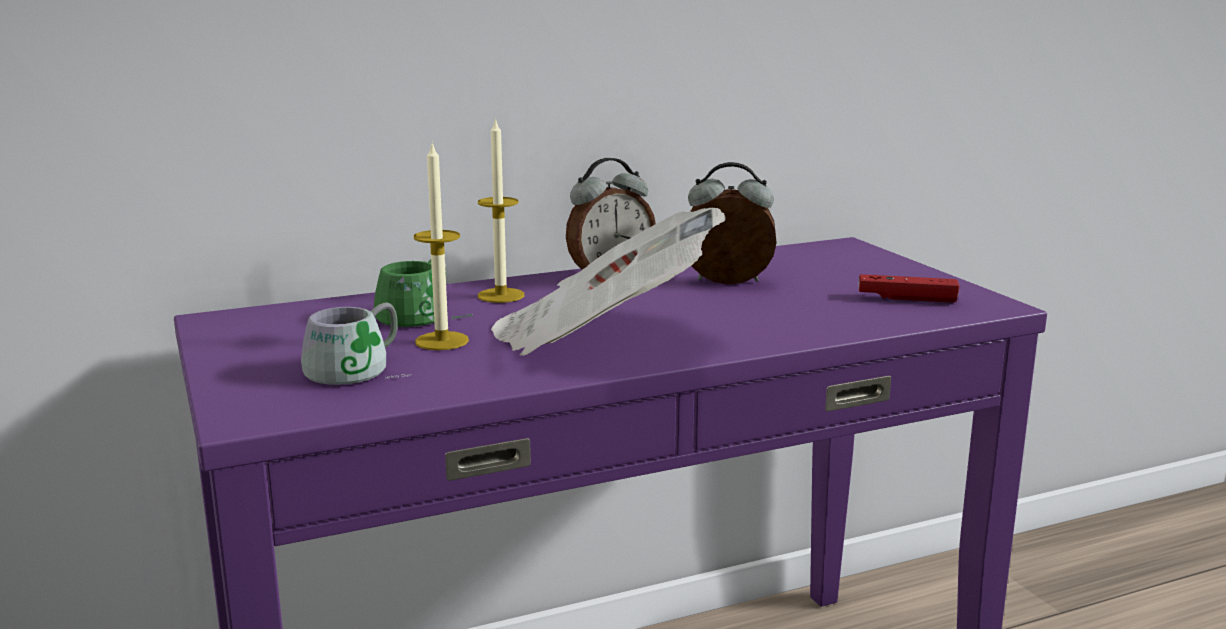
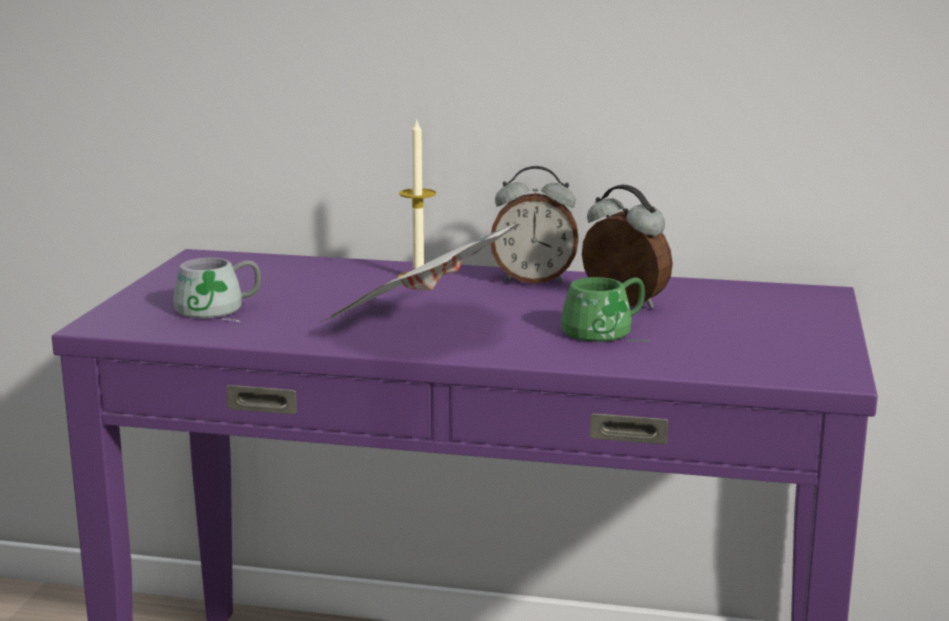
camera: 35 degrees right, 0 degrees up
(424, 315) = (334, 281): green mug -> green mug (608, 332)
(442, 341) = (308, 302): candle -> none
(907, 299) = (756, 352): red game controller -> none

